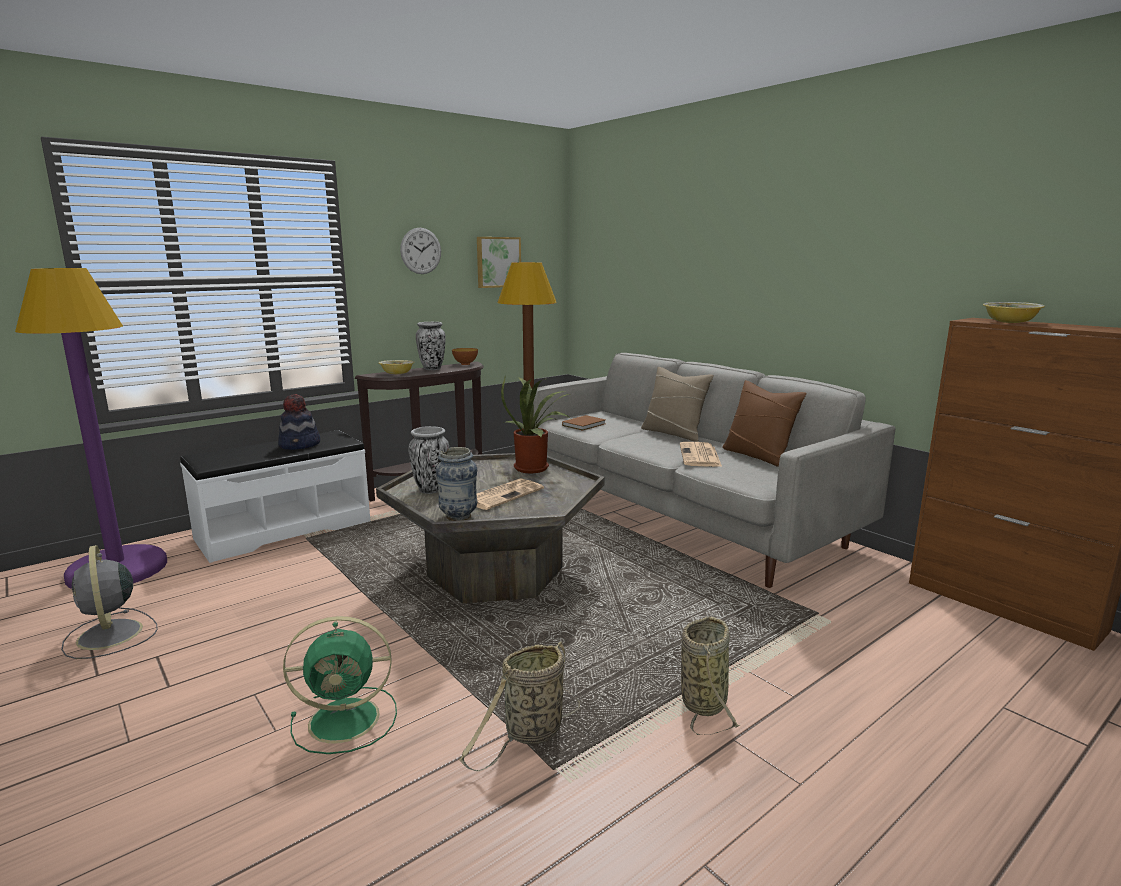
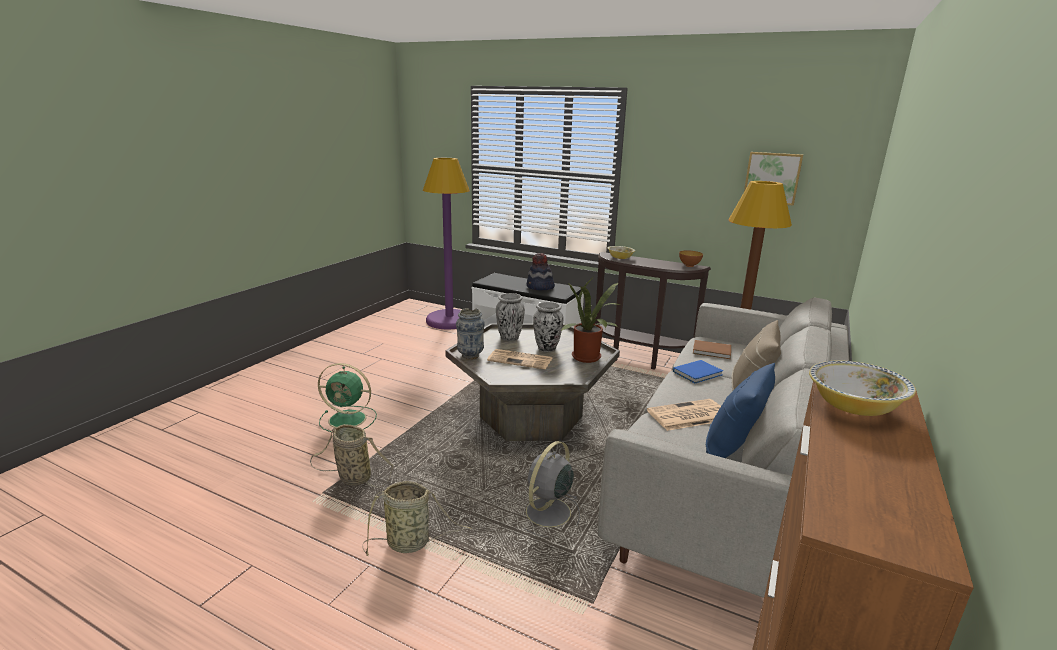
camera: 65 degrees right, 5 degrees up
(110, 636) = (392, 343): grey fan -> grey fan (547, 514)
(347, 719) = (349, 419): green fan -> green fan turned 45 degrees counterclockwise
(421, 251) = (688, 161): wall clock -> none
(432, 368) = (654, 262): vase -> vase (547, 348)
(624, 437) = (699, 373): none -> blue book
(758, 456) = (732, 448): brown pillow -> blue pillow

